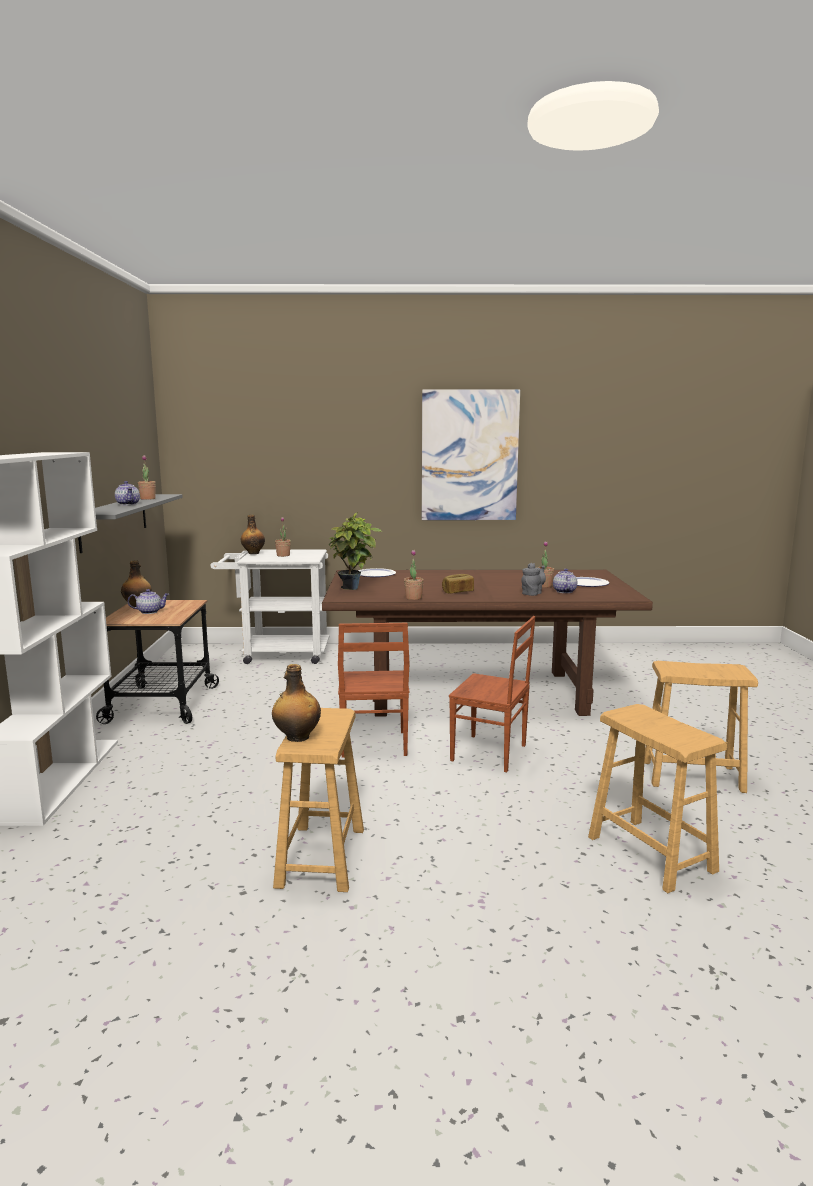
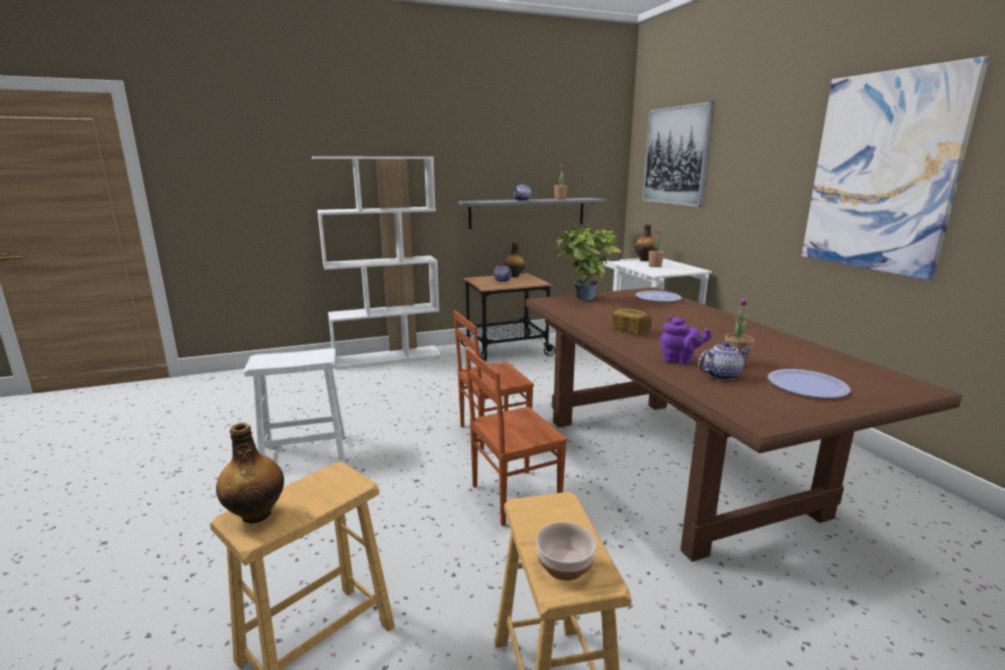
camera: 70 degrees right, 5 degrees up
(248, 443) = (676, 156): none -> picture
(297, 737) = (275, 355): bottle -> bottle (256, 513)
(321, 857) = (304, 451): brown stool -> white stool
(413, 598) = (577, 319): potted plant -> none
(489, 753) = (513, 496): brown chair -> brown chair turned 60 degrees clockwise
(533, 593) = (680, 360): grey teapot -> purple teapot
(725, 671) = (565, 565): none -> bowl

